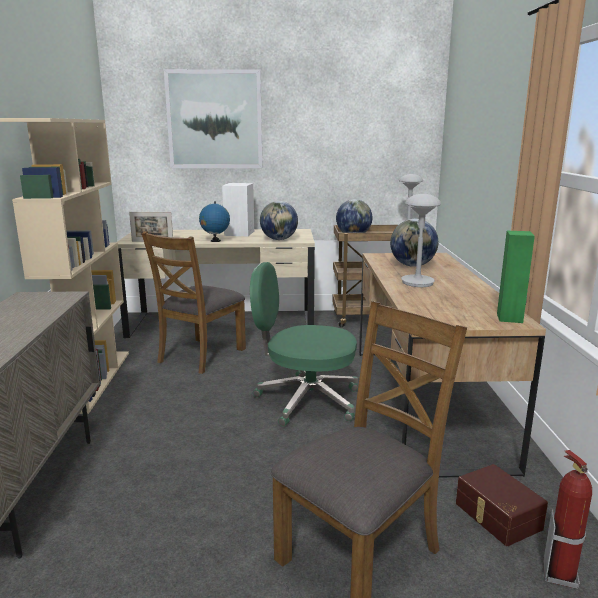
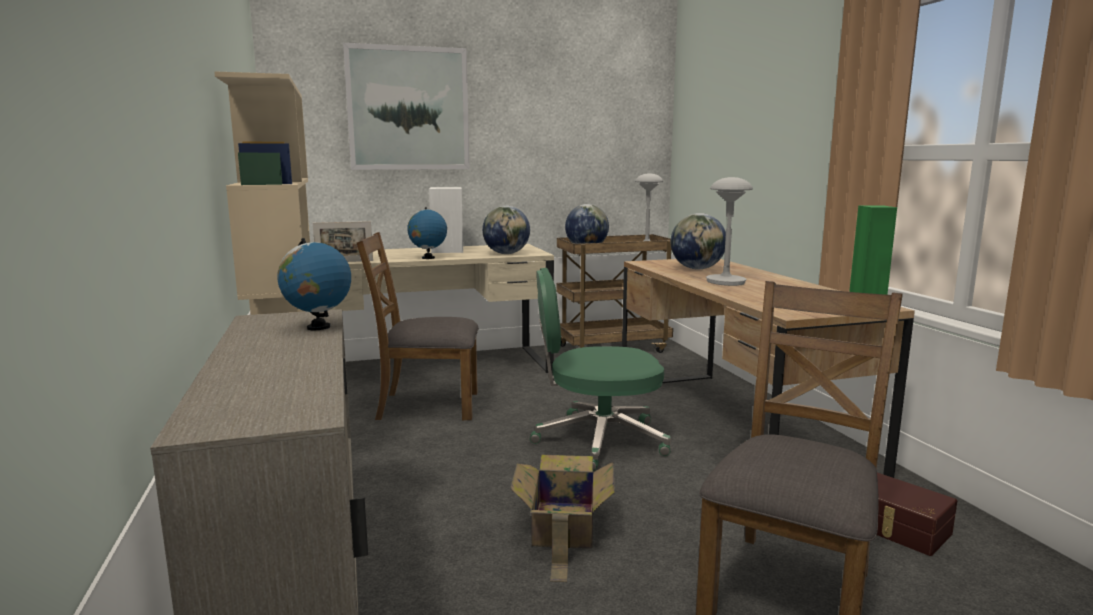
camera: 15 degrees left, 5 degrees down
(52, 308) = (318, 327): none -> globe
(201, 355) = (427, 405): brown chair -> brown chair turned 75 degrees clockwise
(228, 470) = (562, 527): none -> cardboard box
(560, 574) = (1002, 573): fire extinguisher -> none

